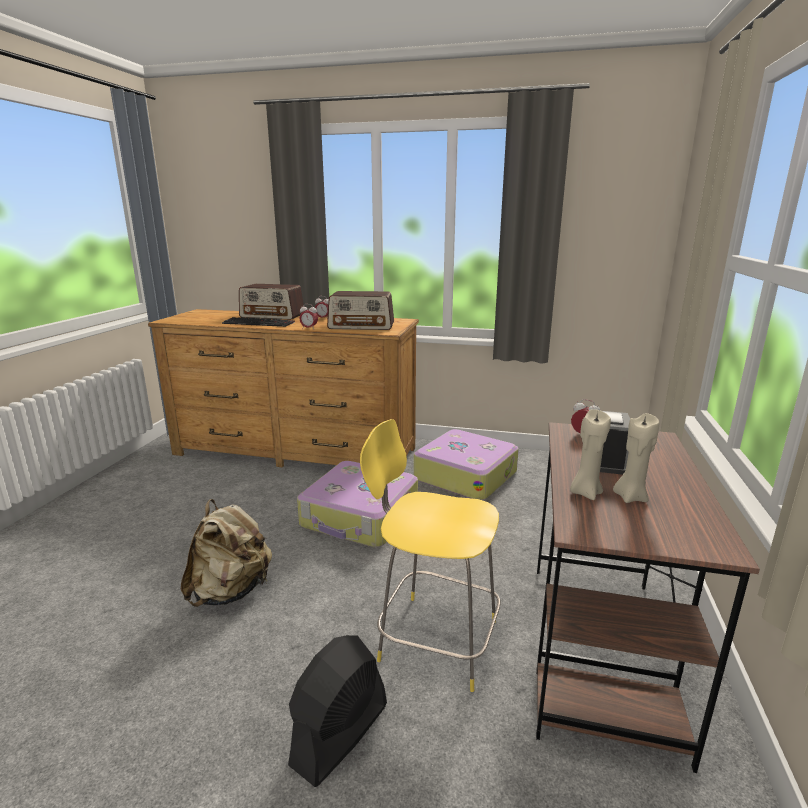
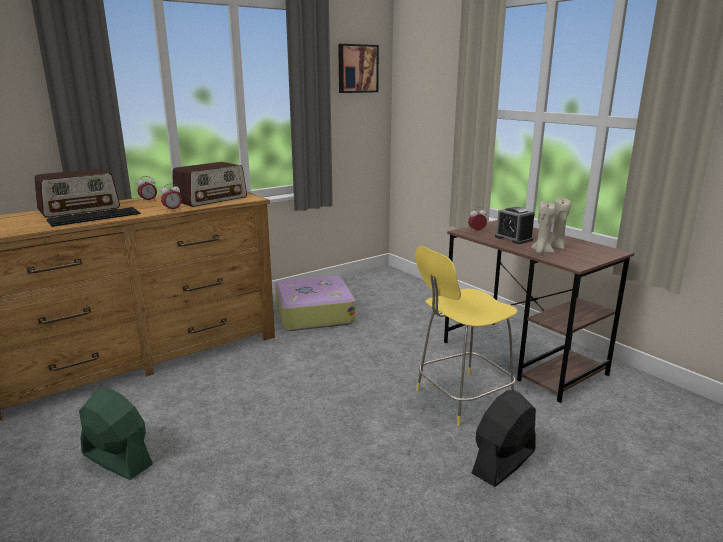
camera: 50 degrees left, 0 degrees up
(170, 512) = (117, 459): none -> green fan
(231, 591) = (306, 461): beige backpack -> none
(340, 734) = (503, 462): black fan -> black fan turned 60 degrees clockwise
(360, 517) = (297, 370): suitcase -> none
(618, 195) = (357, 68): none -> picture

